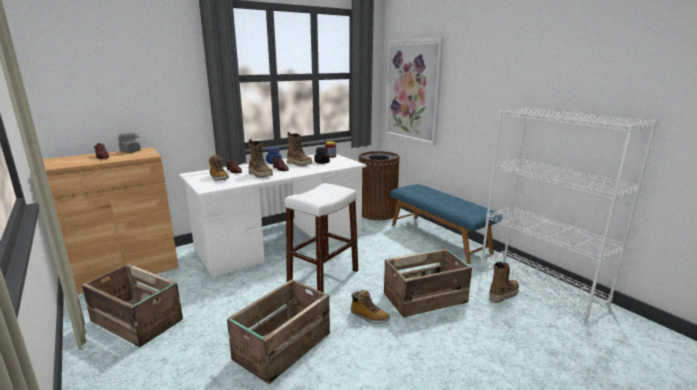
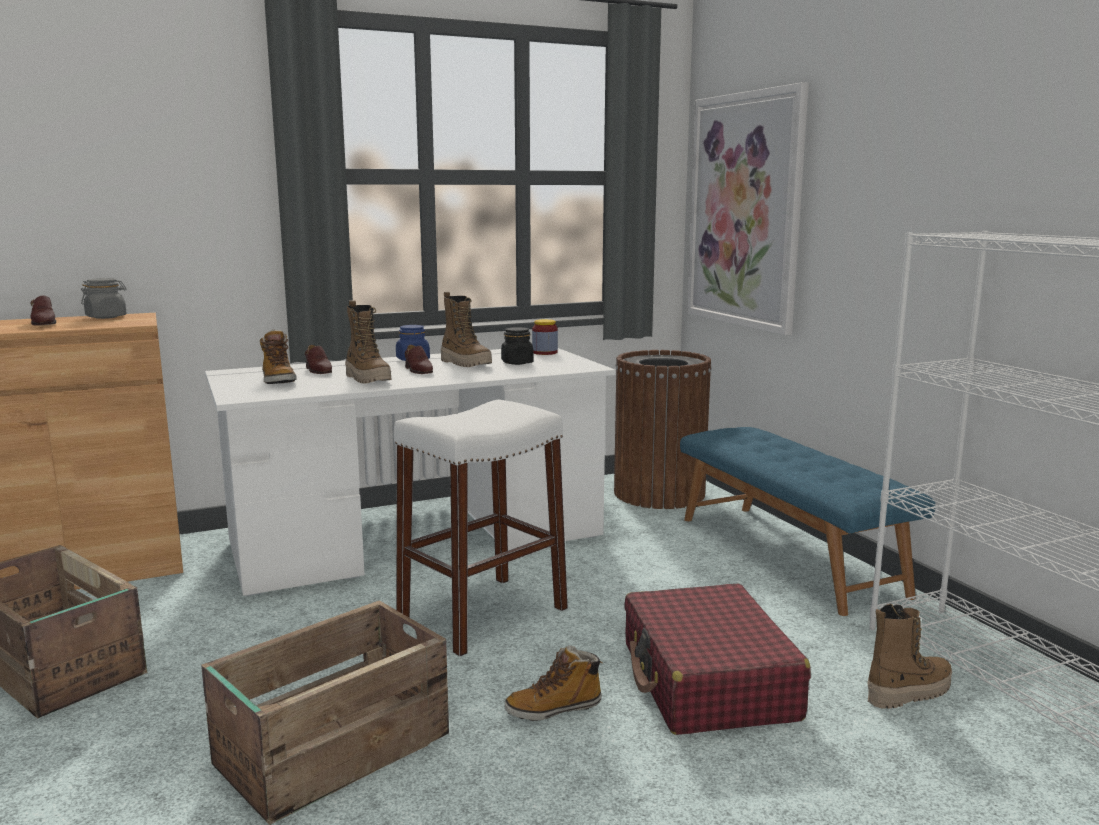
camera: 10 degrees right, 5 degrees down
(369, 317) = (554, 709): boot -> boot turned 120 degrees clockwise
(426, 298) = (708, 681): crate -> red suitcase

